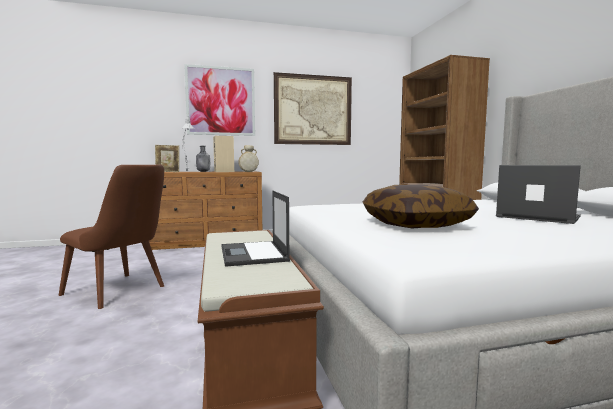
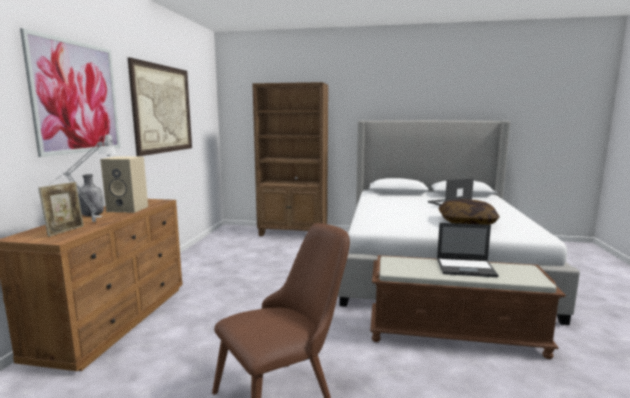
camera: 65 degrees left, 5 degrees up
(248, 171) = (159, 202): beige vase -> none

